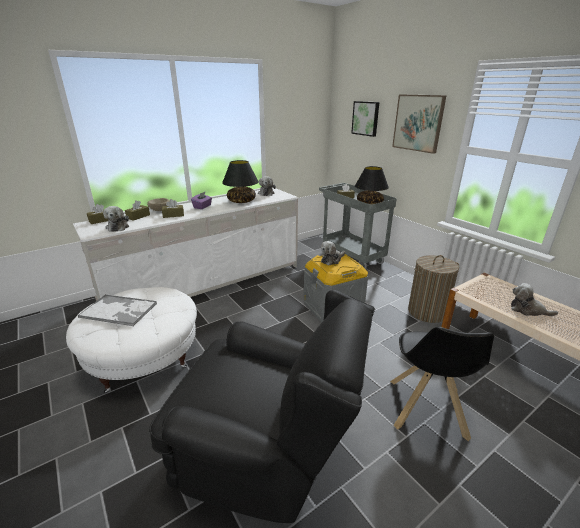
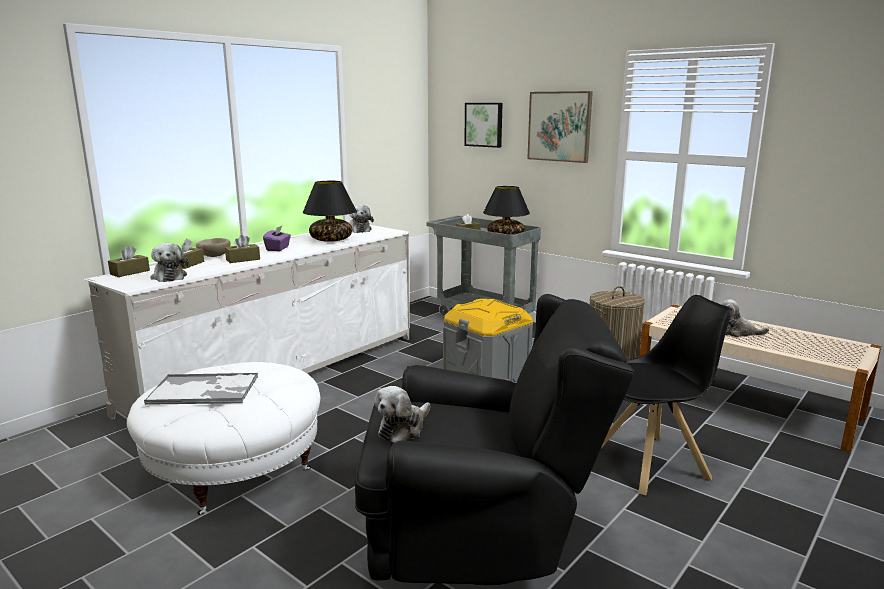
camera: 15 degrees left, 10 degrees down
(332, 260) = (481, 306): plush toy -> plush toy (403, 429)
(427, 410) = (653, 463): black chair -> black chair turned 105 degrees counterclockwise

